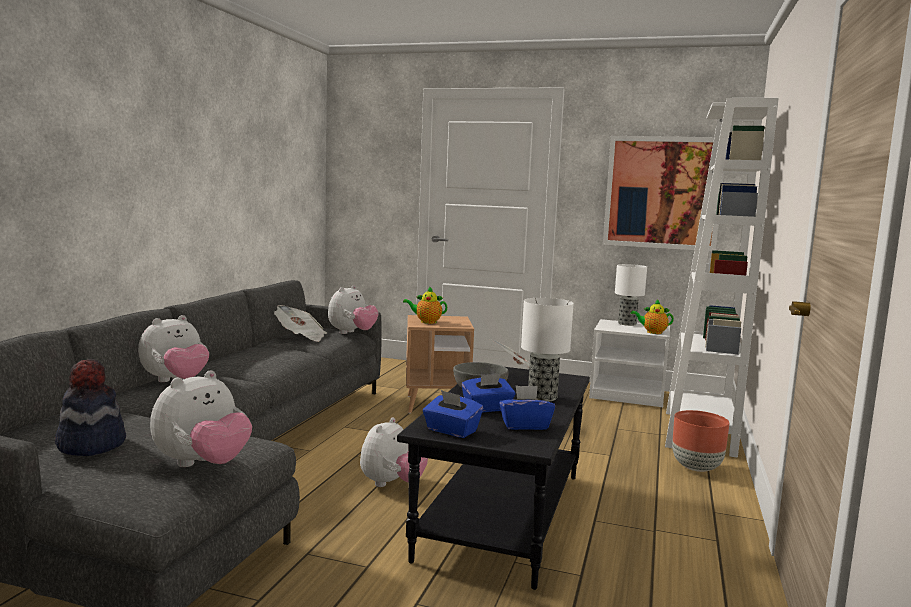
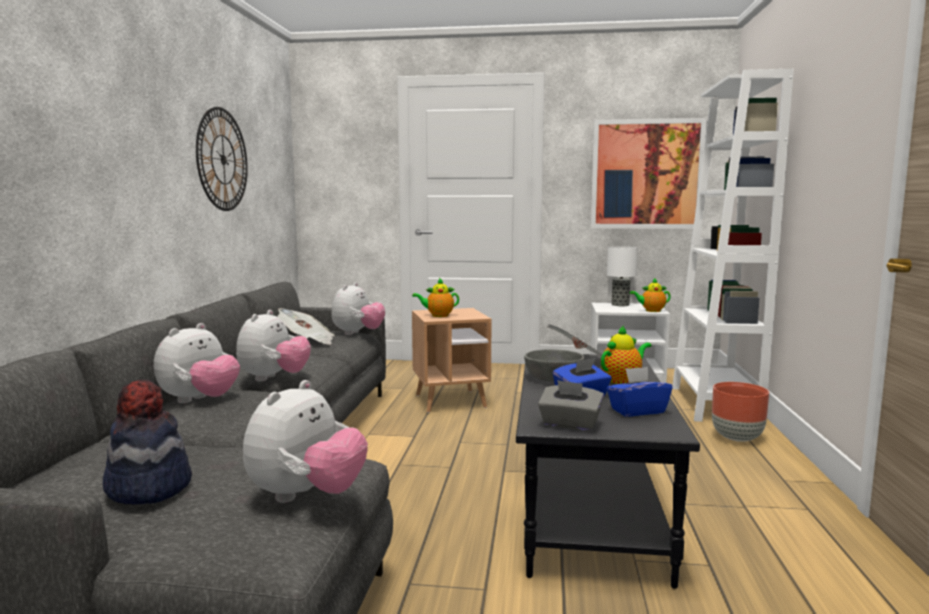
camera: 10 degrees left, 0 degrees up
(245, 167) = (223, 159): none -> wall clock
(392, 484) = (455, 490): plush toy -> plush toy (274, 378)
(451, 431) = (570, 424): blue tissue box -> grey tissue box
(542, 397) = (622, 380): table lamp -> teapot

